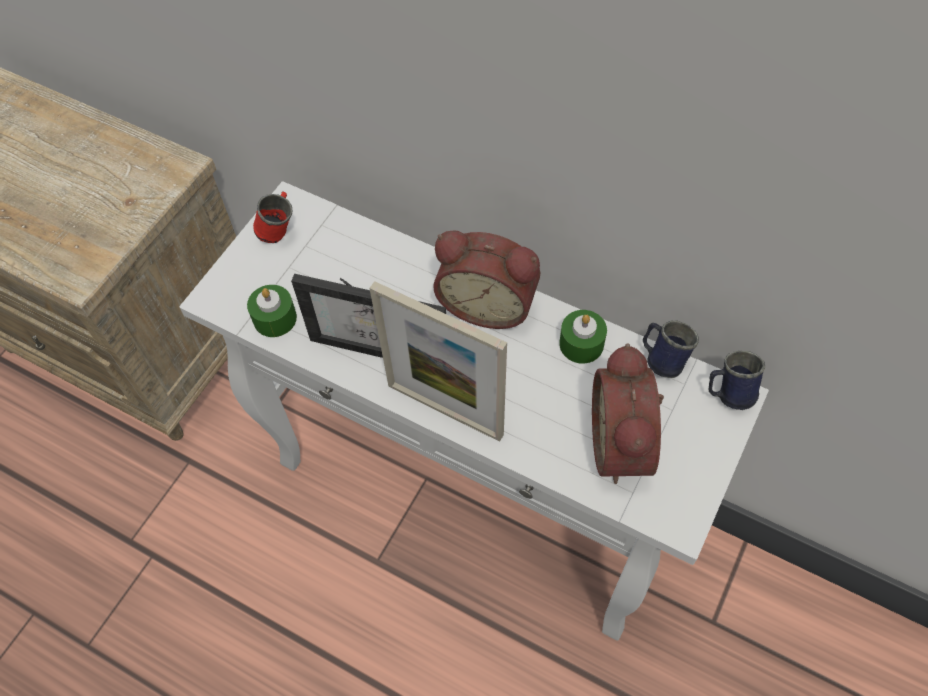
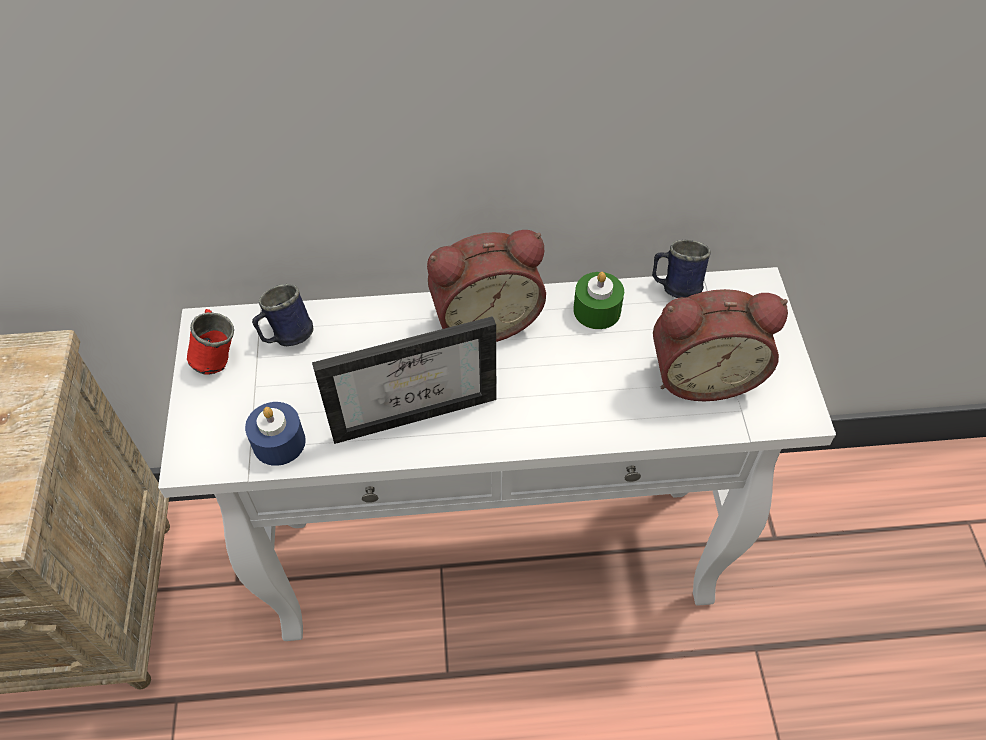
camera: 35 degrees left, 5 degrees down
(275, 318) = (279, 442): green candle -> blue candle
(445, 410) = (520, 434): picture frame -> none
(625, 444) = (702, 374): alarm clock -> alarm clock turned 60 degrees counterclockwise
(728, 393) = (749, 286): blue mug -> blue mug (286, 336)

